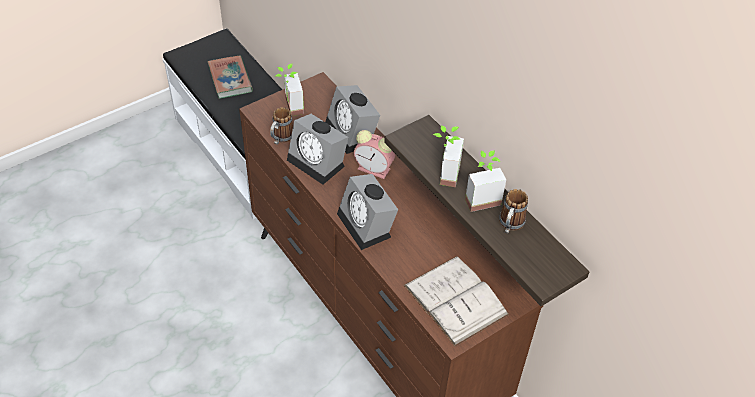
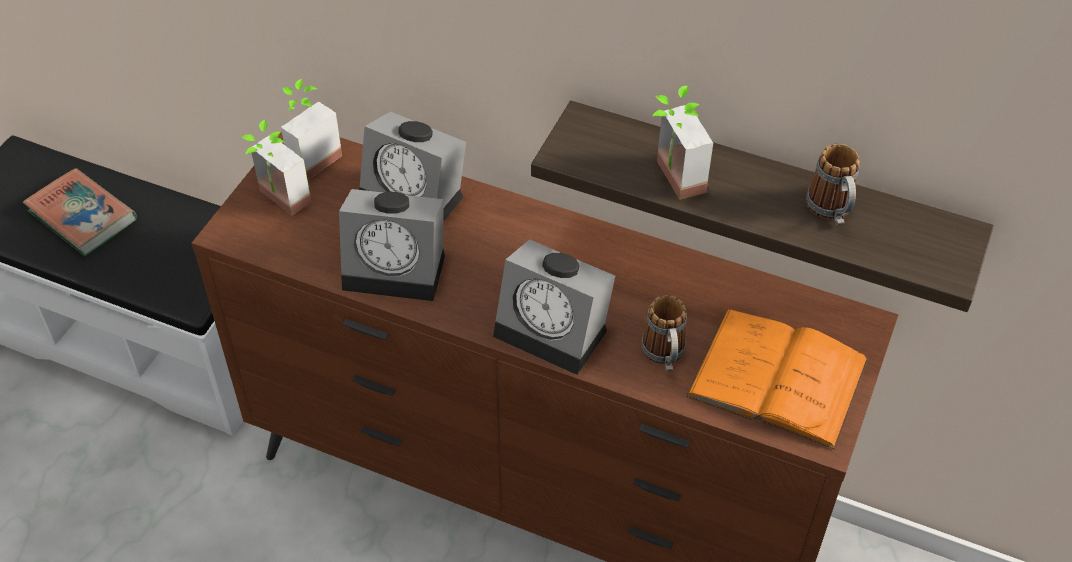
camera: 30 degrees left, 0 degrees up
(281, 138) = (304, 259): mug -> mug (664, 356)
(375, 169) = (497, 236): alarm clock -> none
(455, 300) = (777, 377): white book -> orange book
(480, 197) = (754, 190): potted plant -> potted plant (308, 158)

